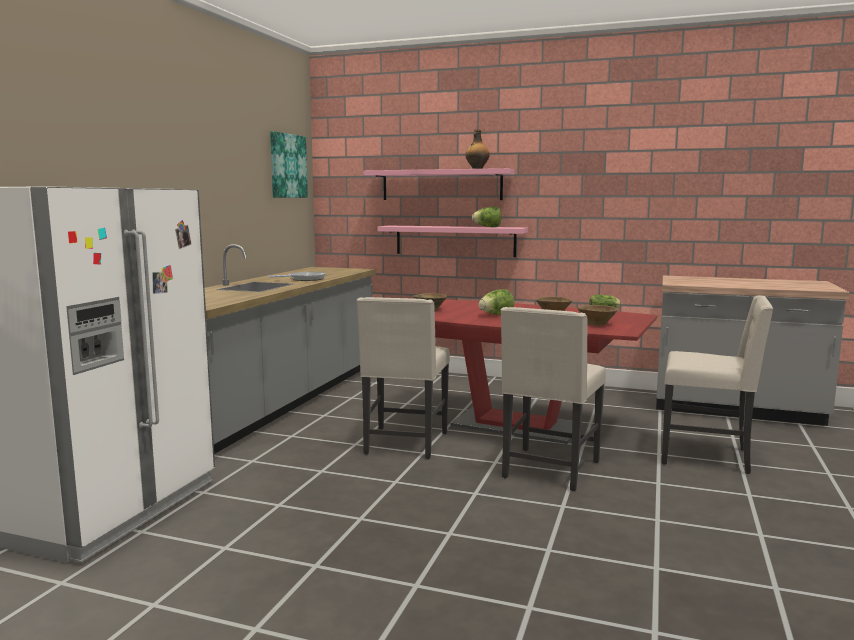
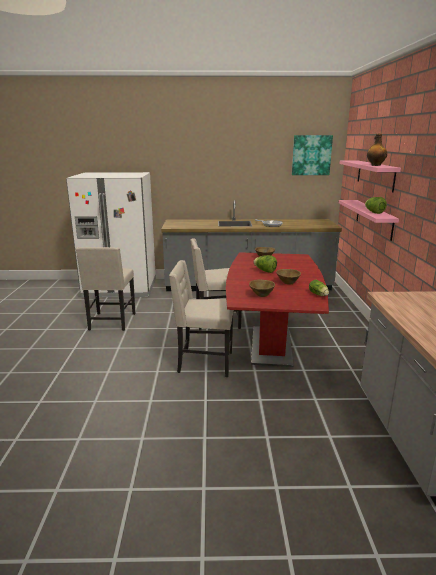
camera: 70 degrees right, 10 degrees up
(707, 456) = (271, 421): beige chair -> beige chair (111, 322)

